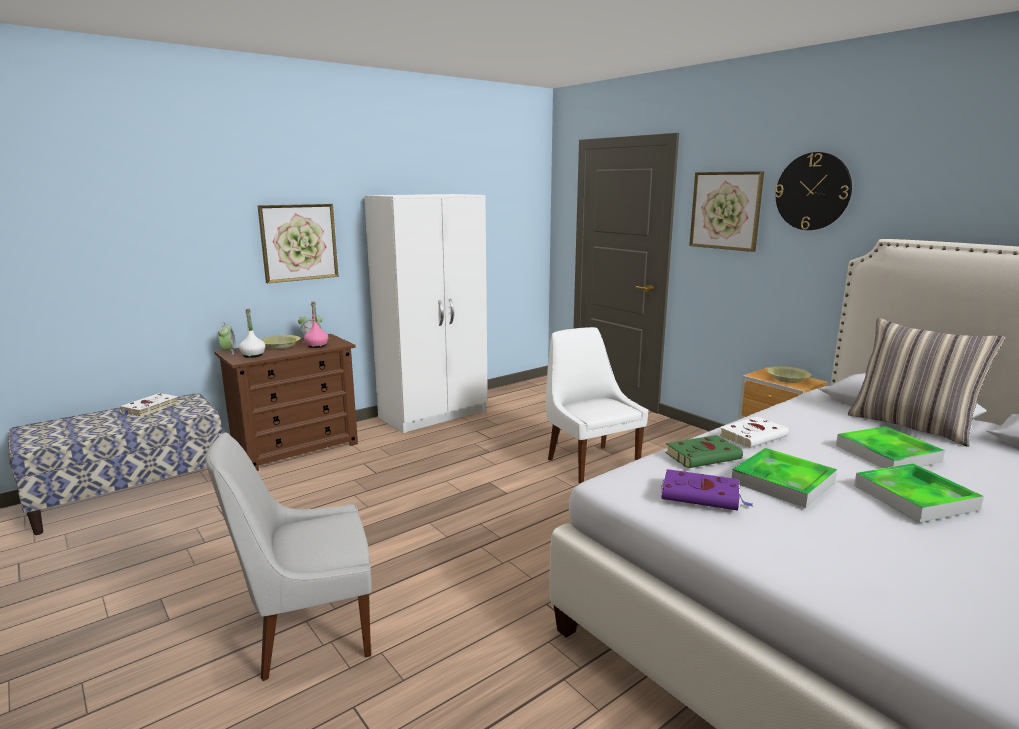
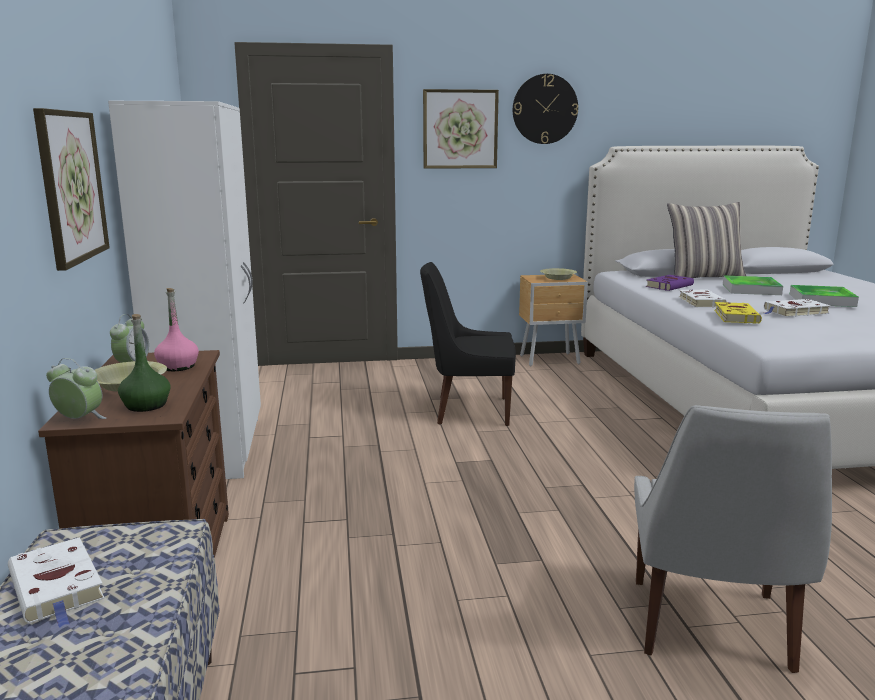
camera: 60 degrees left, 0 degrees up
(253, 355) = (146, 405): white bottle -> green bottle
(590, 463) = (469, 410): white chair -> black chair
(702, 495) = (812, 329): purple book -> purple book (670, 286)
(704, 456) = (735, 316): green book -> yellow book
(783, 482) = (794, 312): tray -> white book

